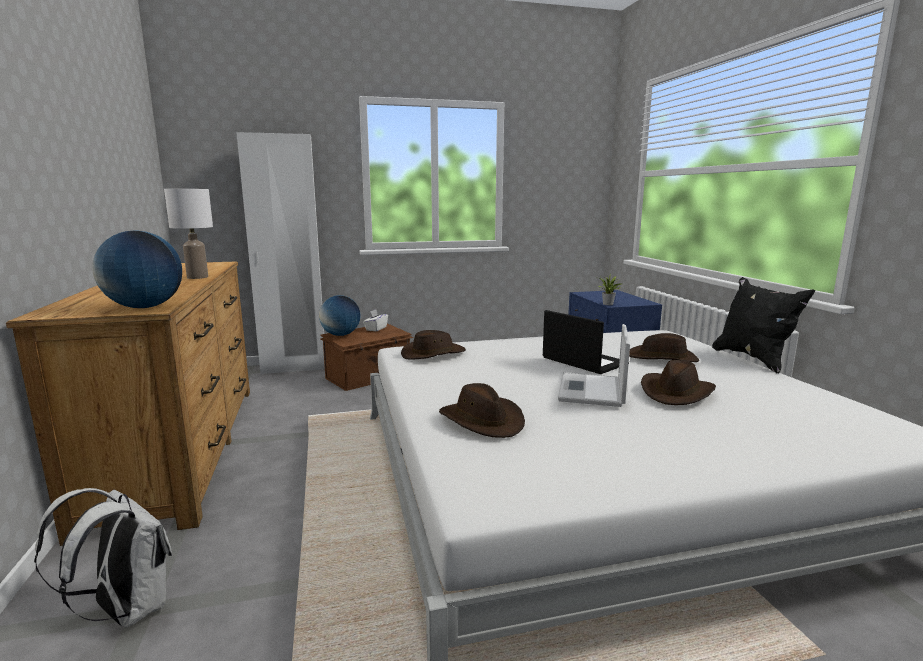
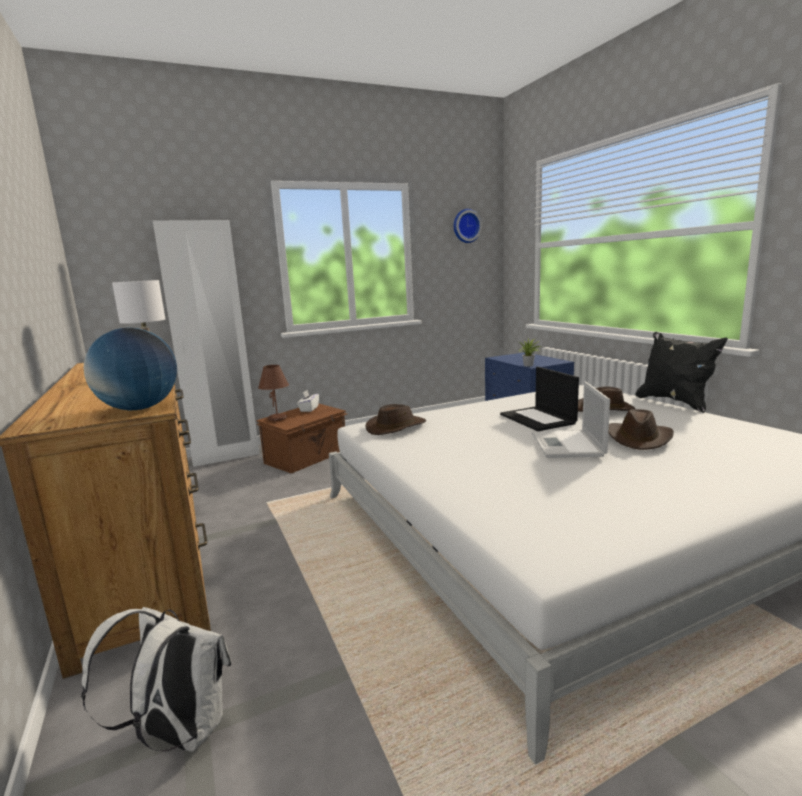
camera: 10 degrees left, 0 degrees up
(340, 335) = (277, 418): globe -> brown table lamp
(482, 420) = (491, 484): brown hat -> none
(567, 149) = (466, 226): none -> wall clock
(583, 361) = (538, 419): laptop -> laptop turned 150 degrees counterclockwise

